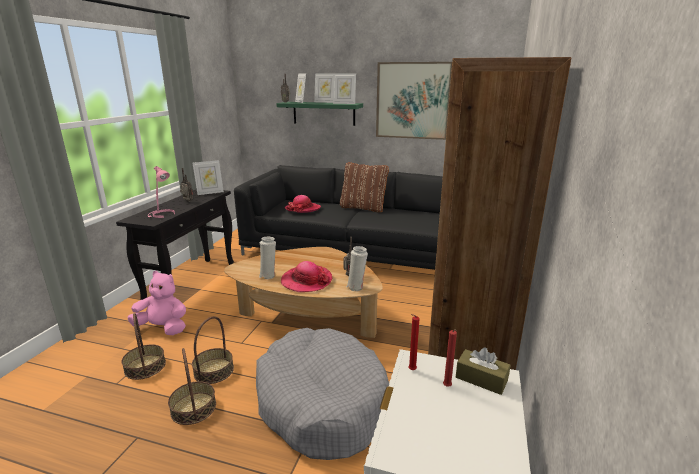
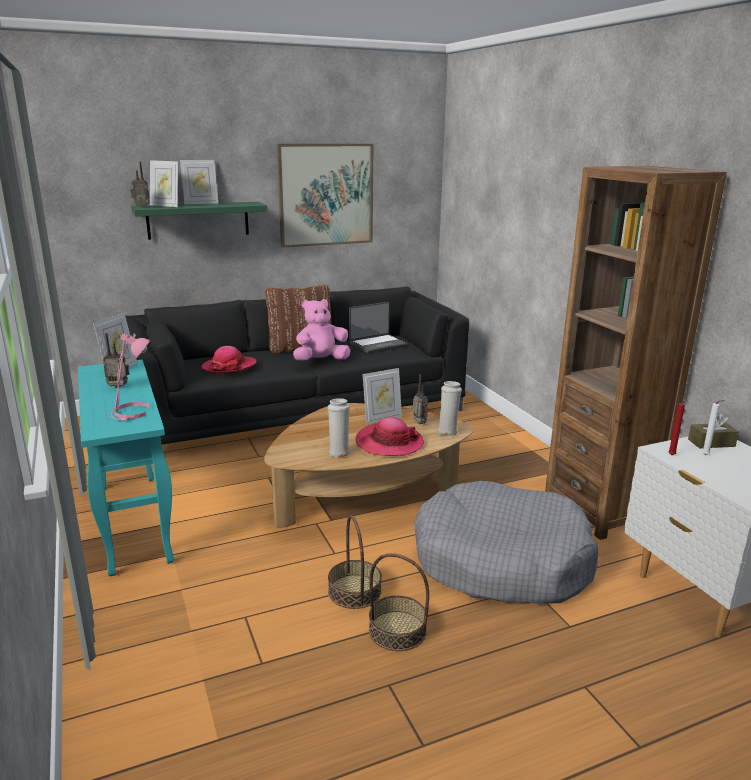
camera: 40 degrees left, 0 degrees up
(145, 367) = (264, 630): basket -> none
(163, 328) = (202, 585): pink plush toy -> pink plush toy (321, 361)
(192, 282) = (133, 520): black console table -> turquoise console table
(344, 103) = (240, 204): picture frame -> picture frame (382, 419)
(414, 216) = (377, 344): none -> laptop
(447, 387) = (706, 455): red candle -> white candle

